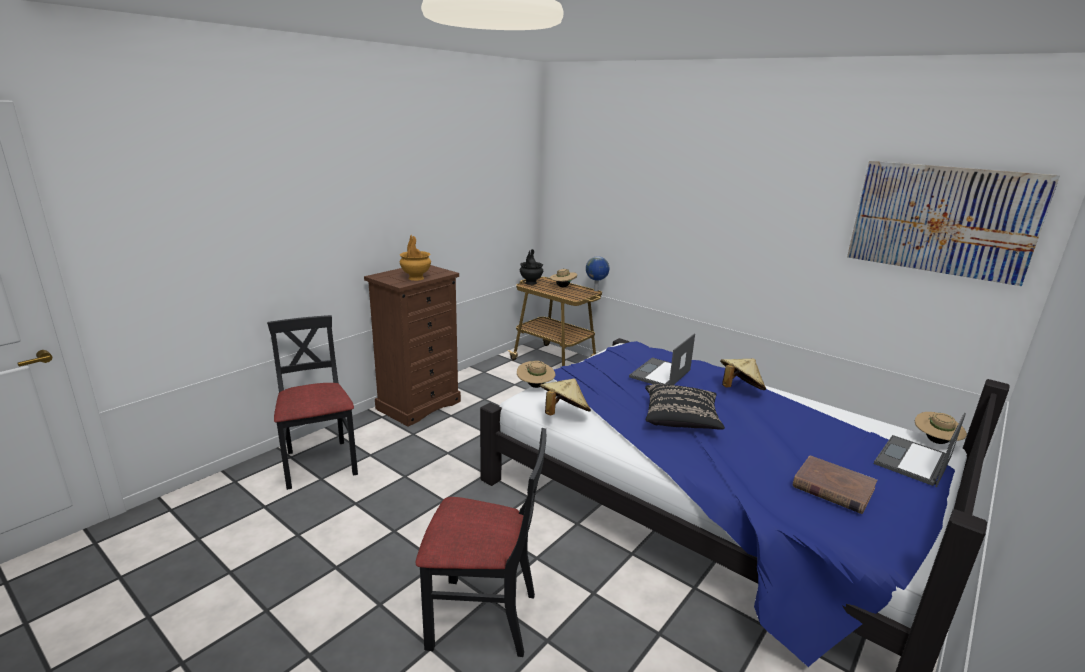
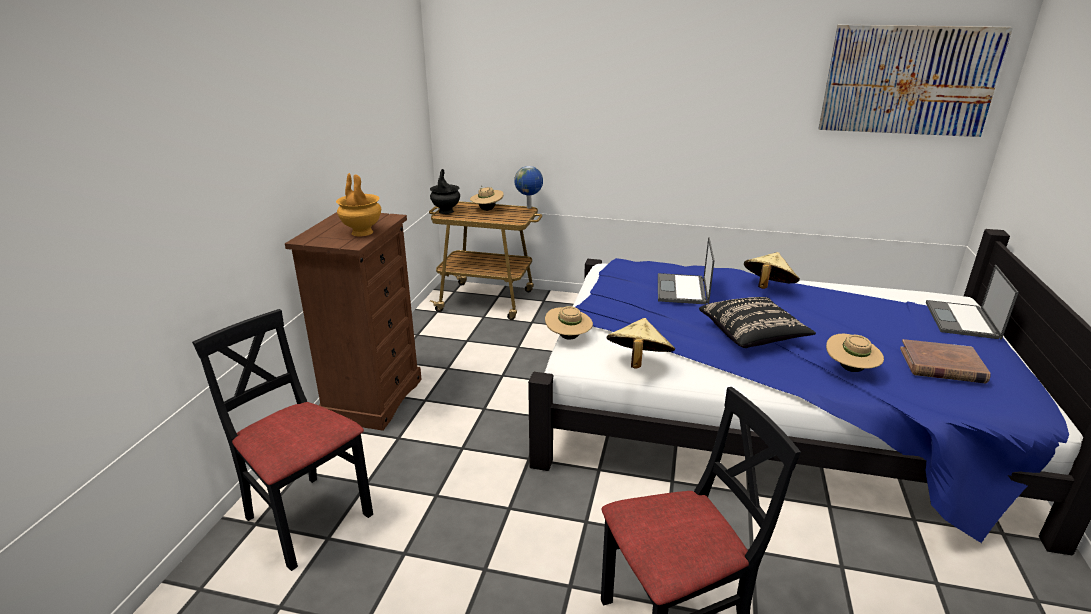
camera: 25 degrees left, 5 degrees up
(935, 441) = (952, 297): beige hat -> beige hat (850, 369)

